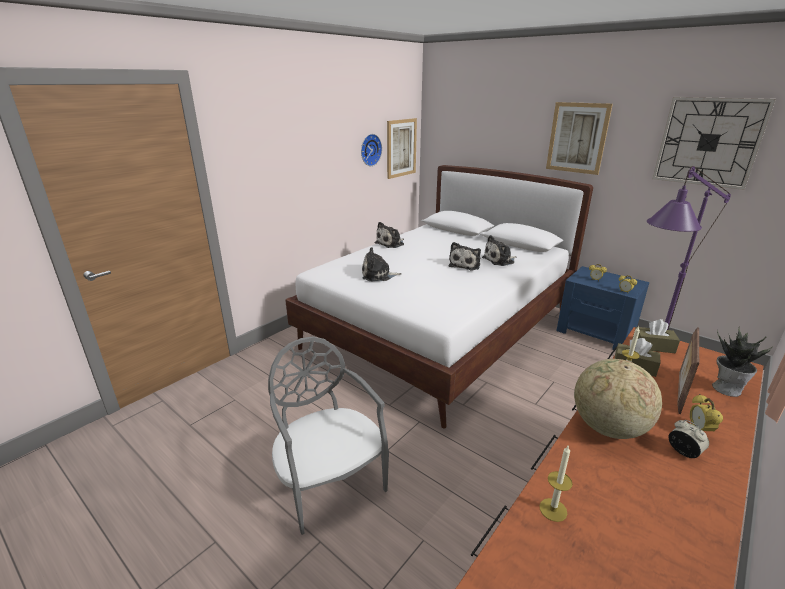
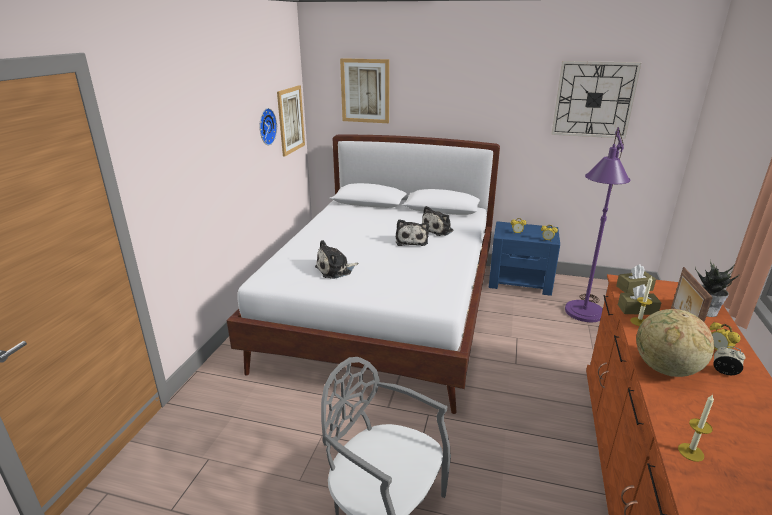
camera: 25 degrees left, 0 degrees up
(391, 243) = (316, 230): plush toy -> none
(577, 138) = (479, 100): picture -> picture (365, 91)

